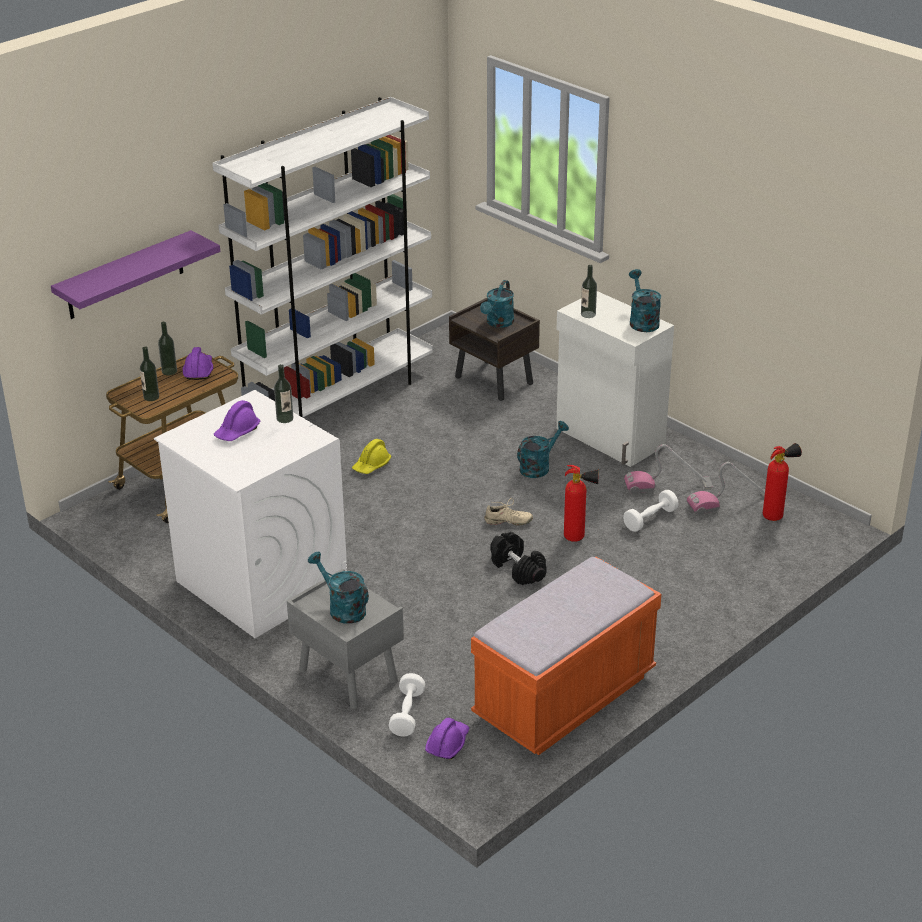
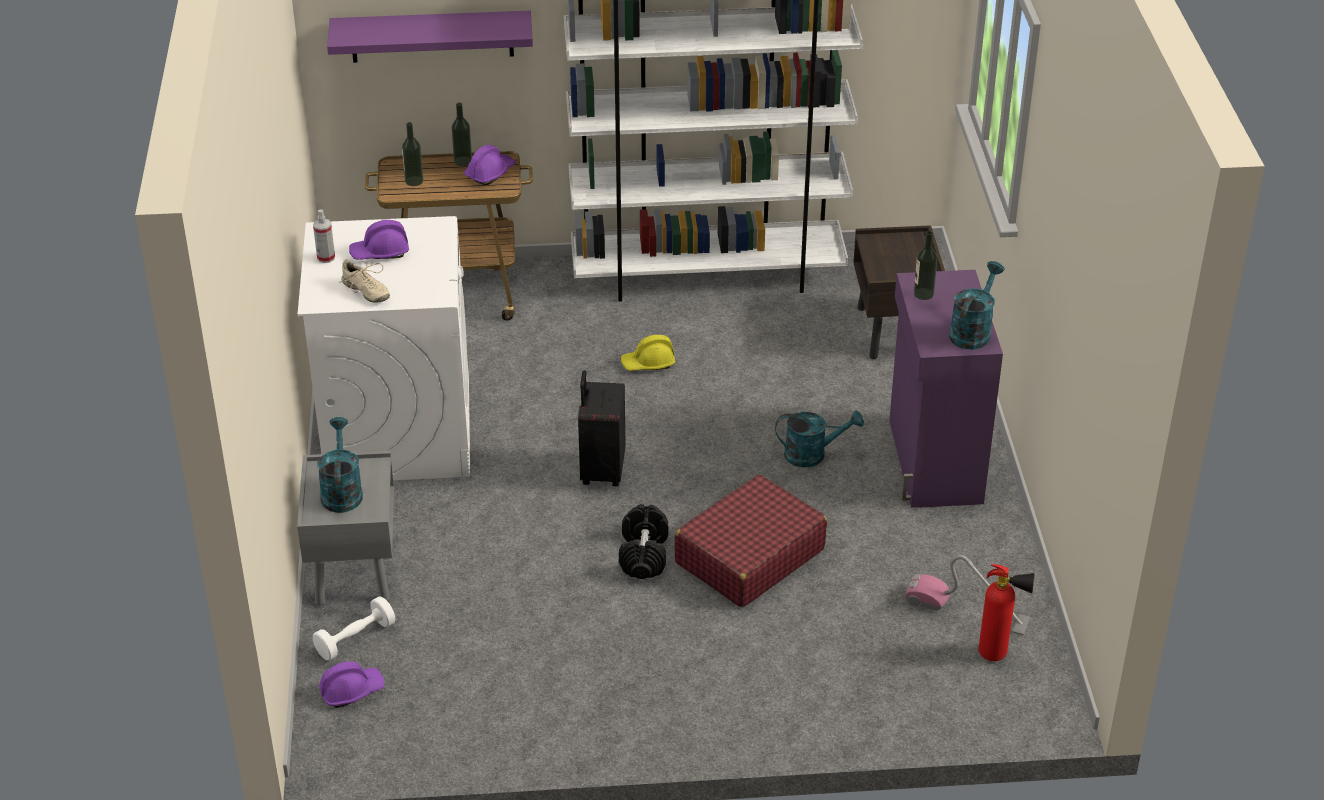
camera: 40 degrees right, 5 degrees up
(203, 451) = (326, 258): none -> spray bottle
(285, 418) = (438, 260): bottle -> none
(427, 538) = (601, 471): none -> black suitcase
(498, 323) = (900, 262): turquoise watering can -> none
(508, 521) = (702, 498): beige shoe -> beige shoe (365, 291)
(565, 697) = (512, 714): orange bench -> none
(579, 538) = (749, 556): fire extinguisher -> red suitcase
(609, 438) = (933, 462): white cabinet -> purple cabinet
(650, 519) = (851, 579): white dumbbell -> none
(668, 486) = (923, 552): vacuum cleaner -> none

